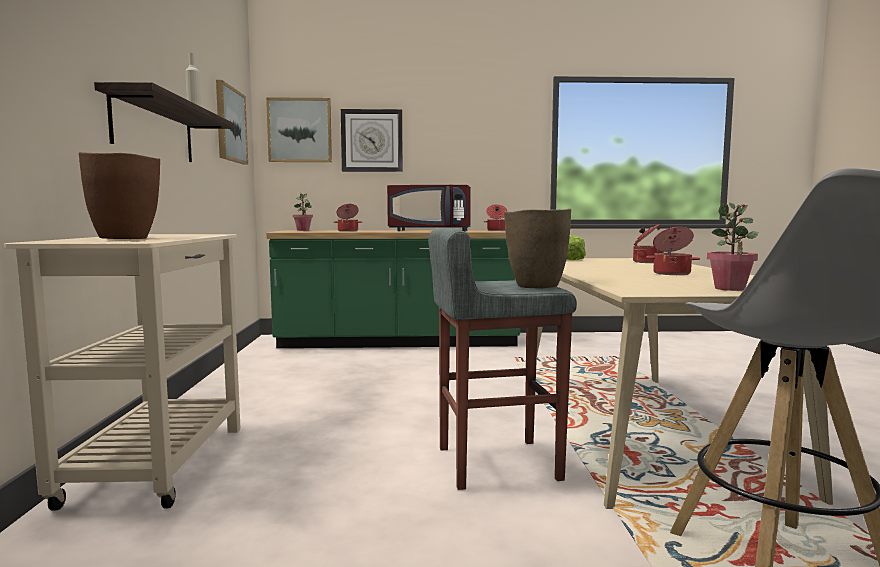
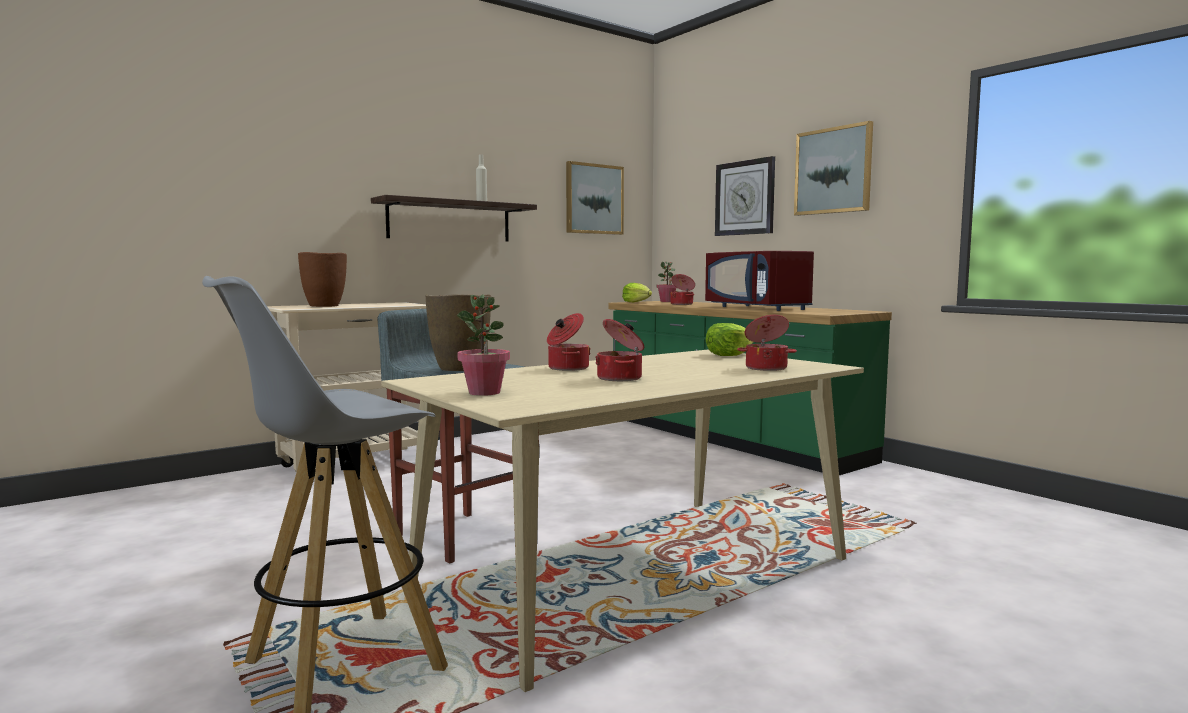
camera: 55 degrees right, 0 degrees up
(290, 231) = (636, 302): none -> lettuce
(300, 130) = (685, 193): picture -> picture (833, 171)
(496, 230) = (843, 311): cooking pot -> cooking pot (567, 368)

